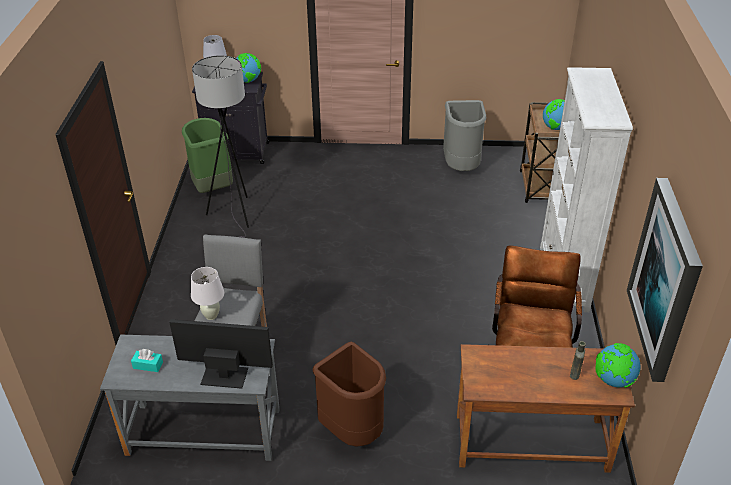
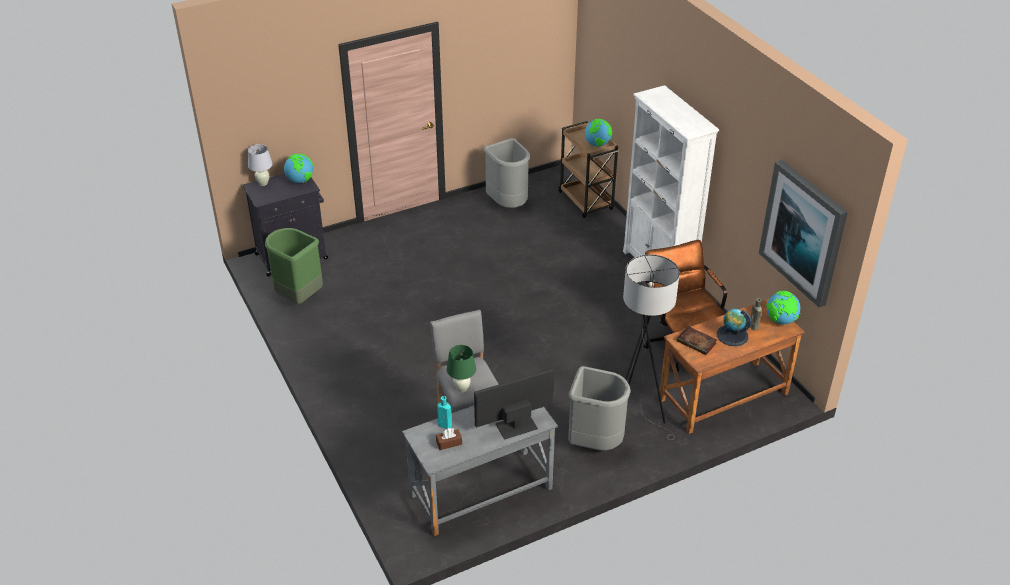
camera: 30 degrees left, 0 degrees up
(148, 365) = (449, 443): turquoise tissue box -> brown tissue box
(162, 346) = (446, 425): none -> turquoise bottle
(211, 316) = (462, 388): white table lamp -> green table lamp
(236, 215) = (345, 313): grey floor lamp -> grey floor lamp (638, 414)
(353, 431) = (594, 442): brown trash can -> grey trash can
(492, 366) = (697, 342): none -> book
(540, 374) = (732, 335): none -> globe

